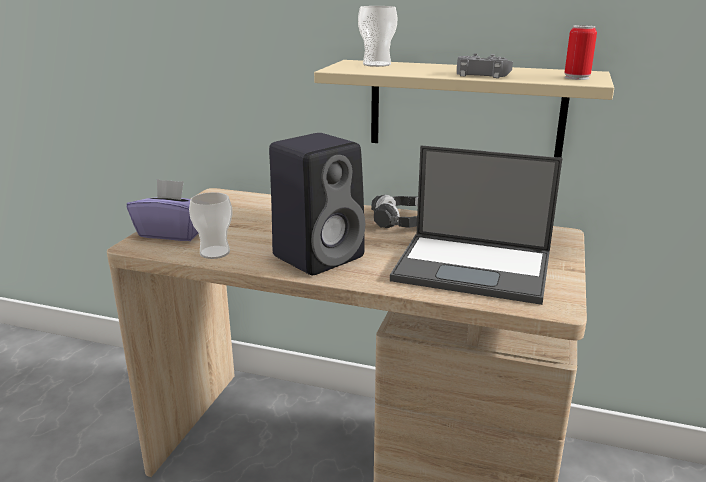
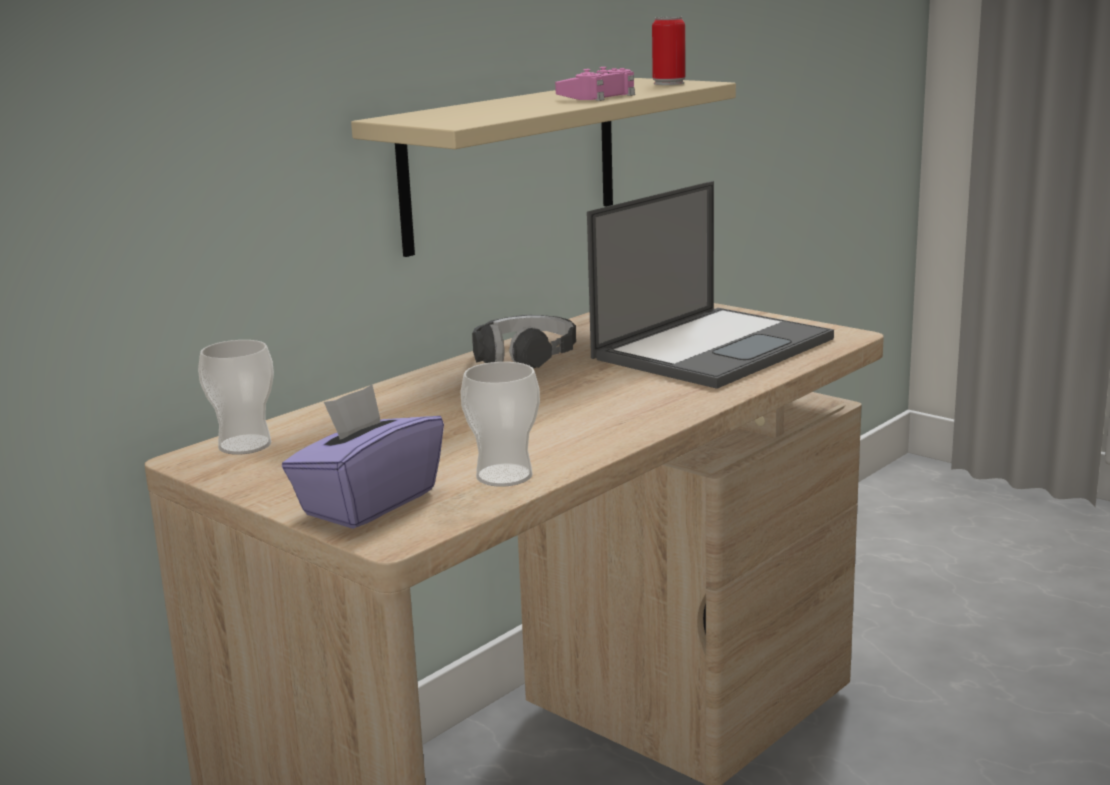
camera: 65 degrees left, 5 degrees down
(320, 255) = (594, 413): black speaker -> none
(376, 64) = (442, 113): cup -> cup (245, 445)
(481, 74) = (598, 96): grey game controller -> pink game controller

